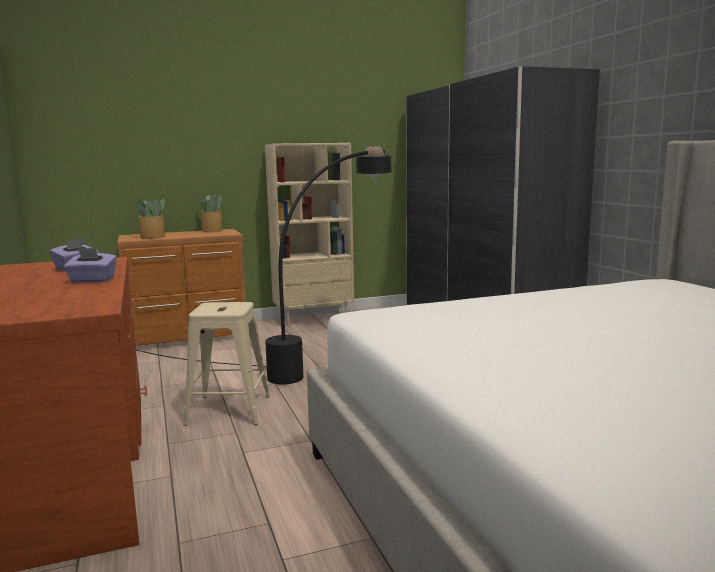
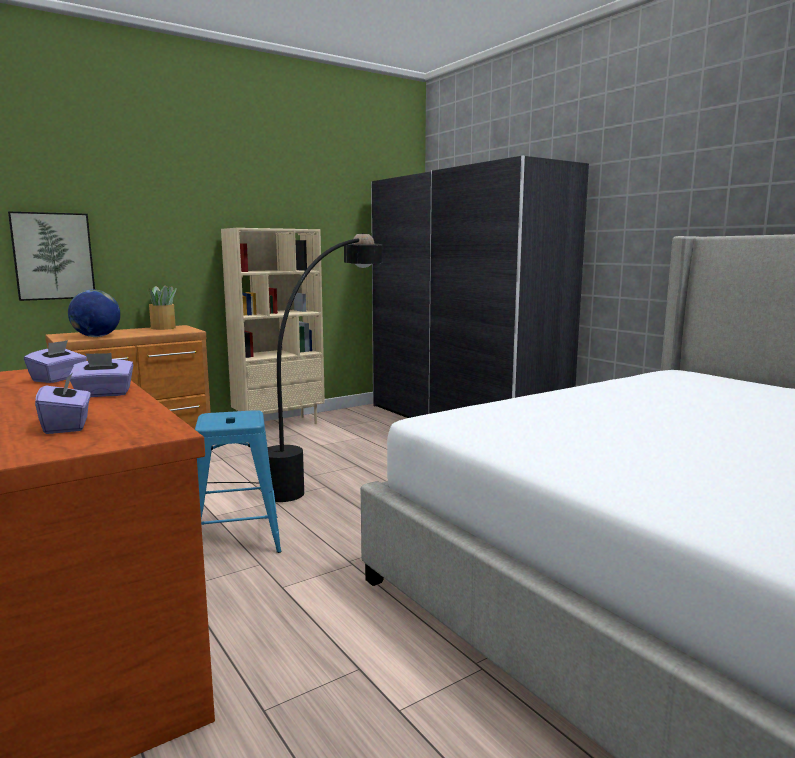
camera: 15 degrees left, 0 degrees up
(39, 302) = (67, 426): none -> purple tissue box
(126, 171) = (53, 256): none -> picture
(153, 237) = (96, 336): potted plant -> globe
(228, 410) = (236, 538): beige stool -> blue stool

